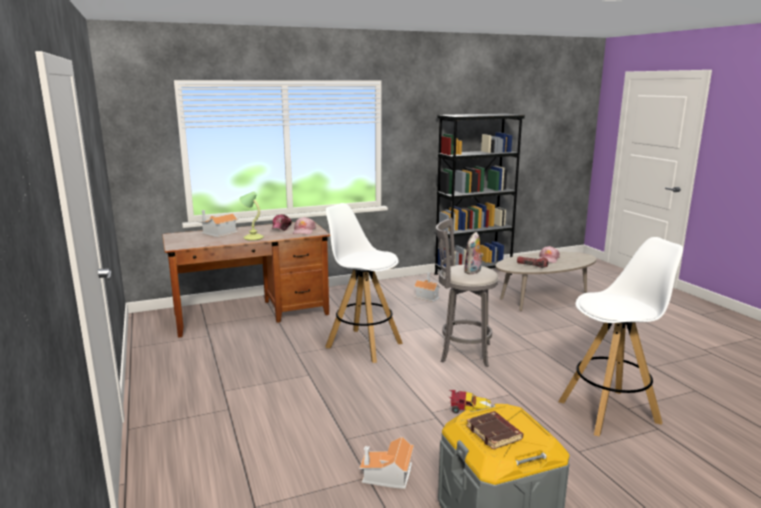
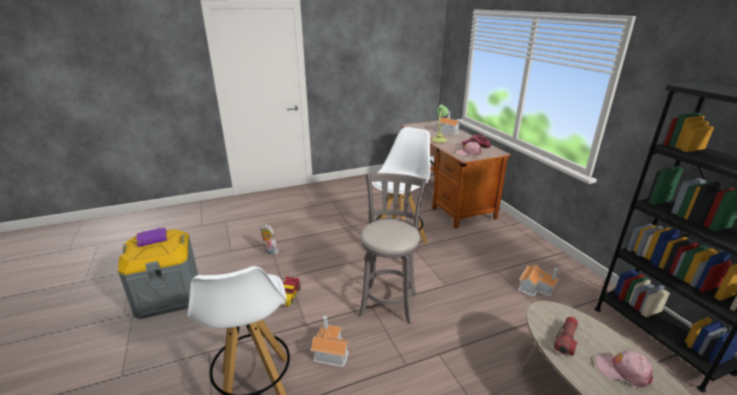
camera: 90 degrees right, 10 degrees up
(388, 475) = (229, 257): toy house -> toy house (330, 351)
(473, 272) = (382, 231): plush toy -> plush toy (270, 252)
(495, 433) = (152, 239): brown book -> purple book

